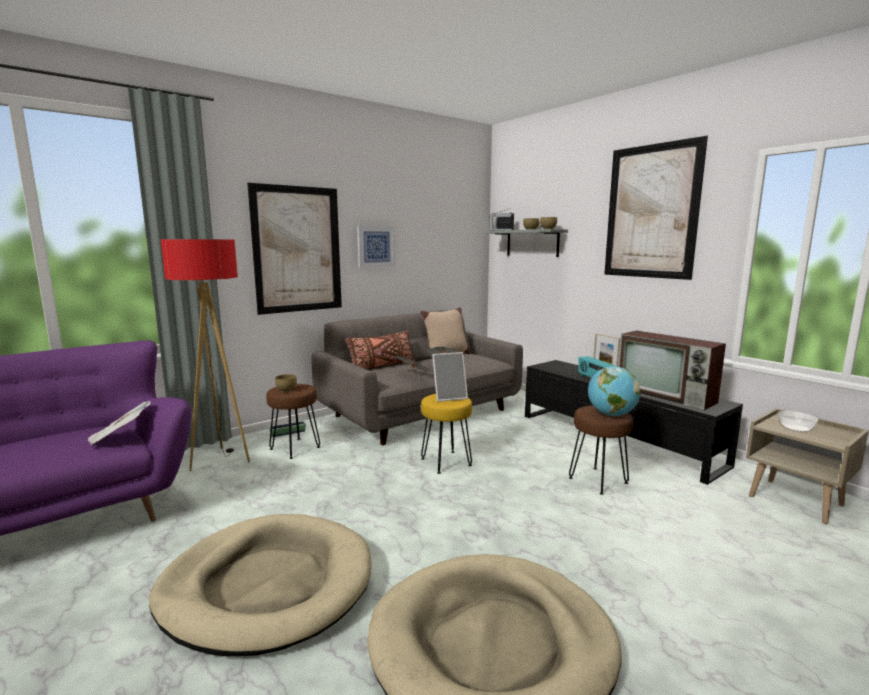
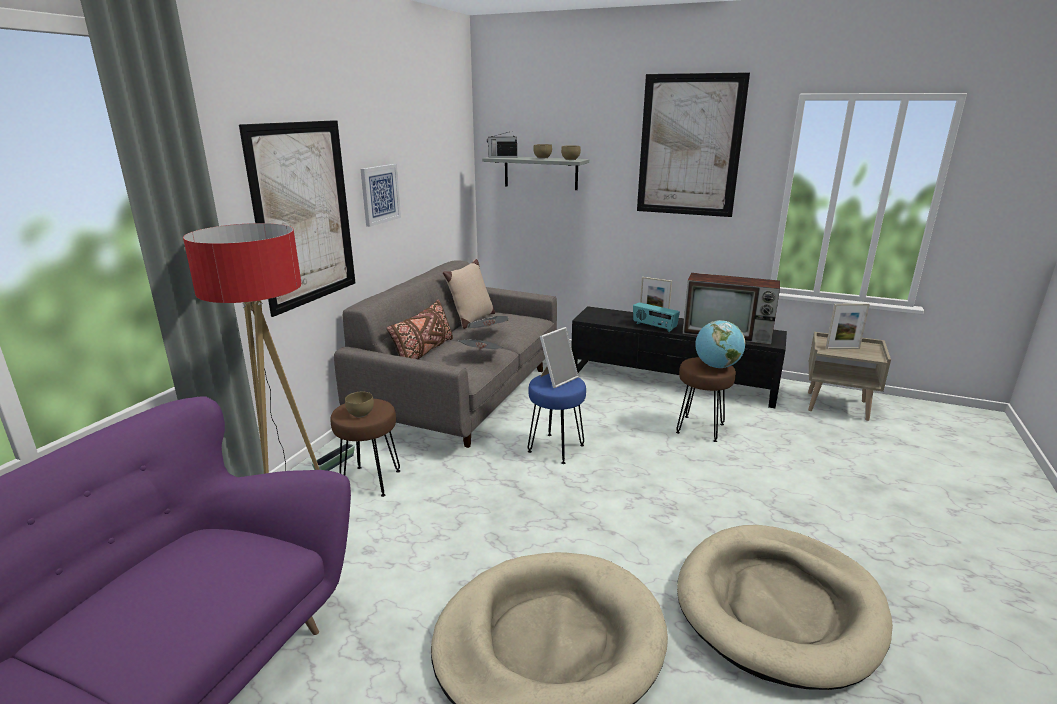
camera: 30 degrees left, 10 degrees up
(119, 438) = (250, 547): newspaper -> none
(446, 461) = (555, 448): yellow stool -> blue stool
(796, 428) = (842, 348): bowl -> picture frame

